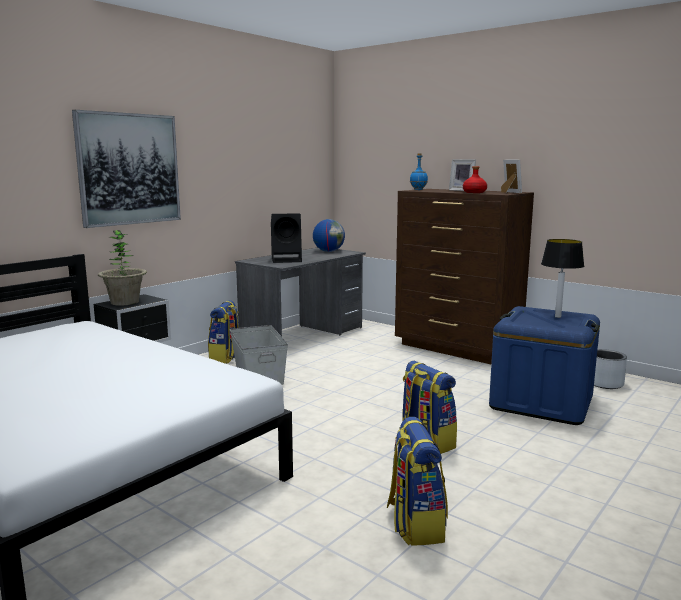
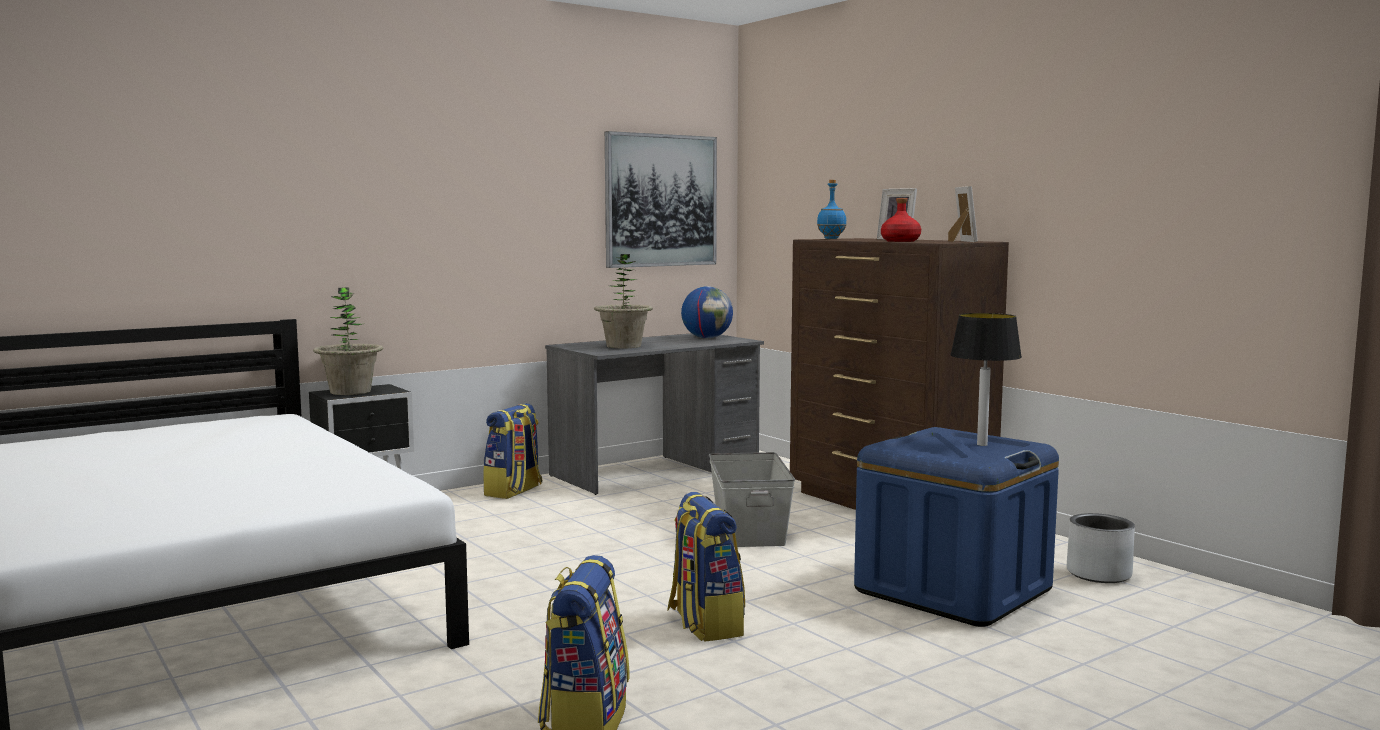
camera: 15 degrees right, 5 degrees down
(129, 169) = (375, 202): picture -> picture (661, 200)
(258, 374) = (540, 516): grey storage box -> grey storage box (748, 528)
(287, 260) = (624, 346): black speaker -> potted plant

